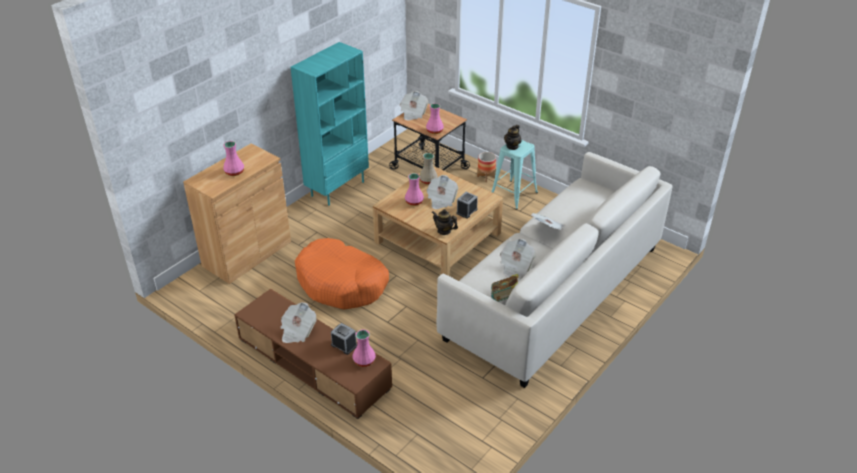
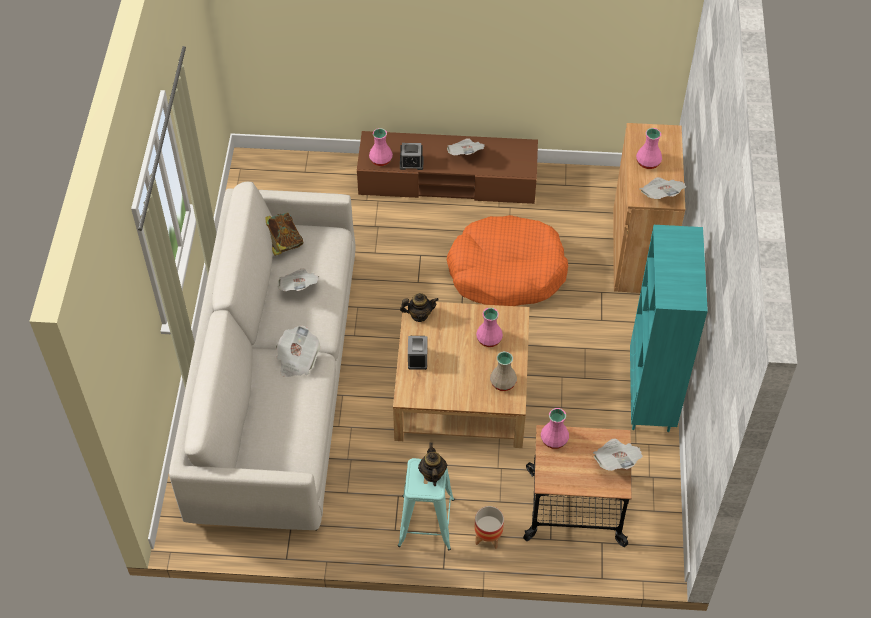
camera: 145 degrees right, 15 degrees up
(441, 200) = (461, 359): newspaper -> newspaper (660, 195)

